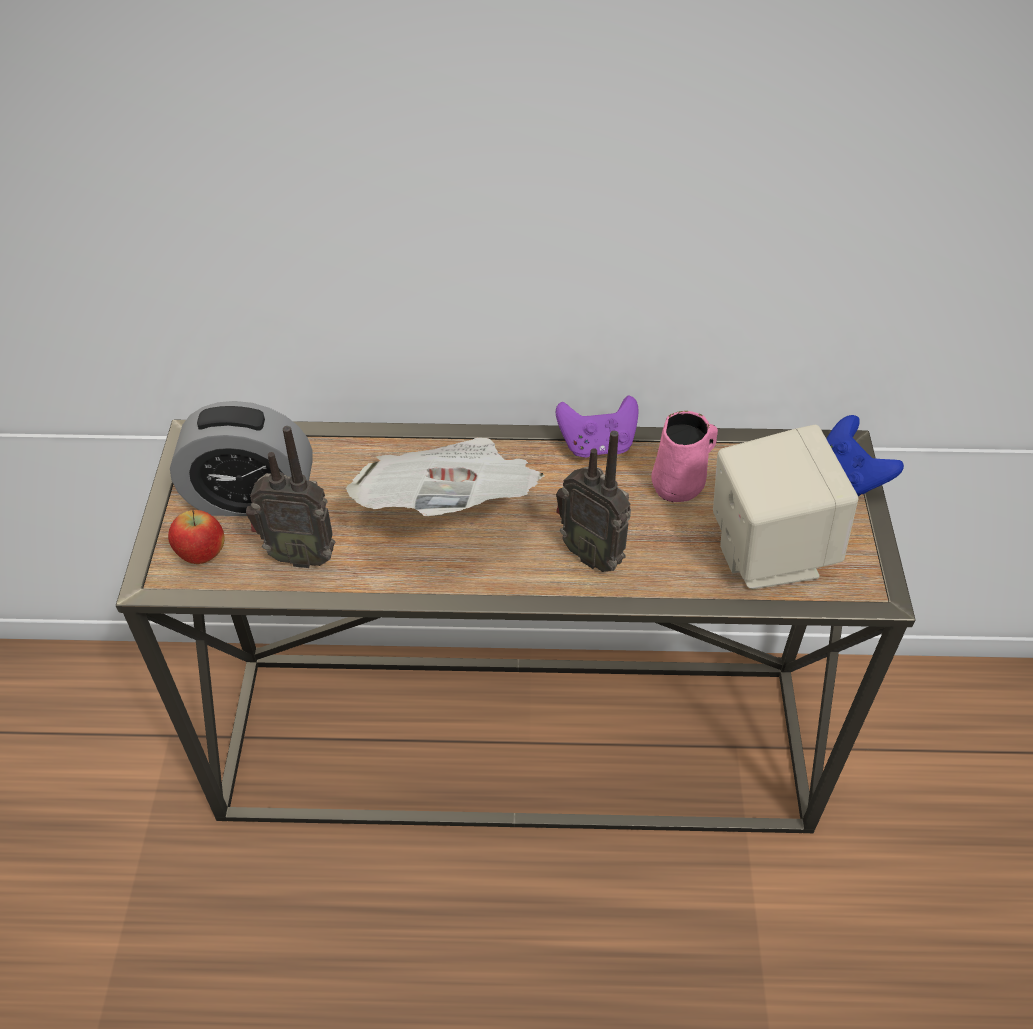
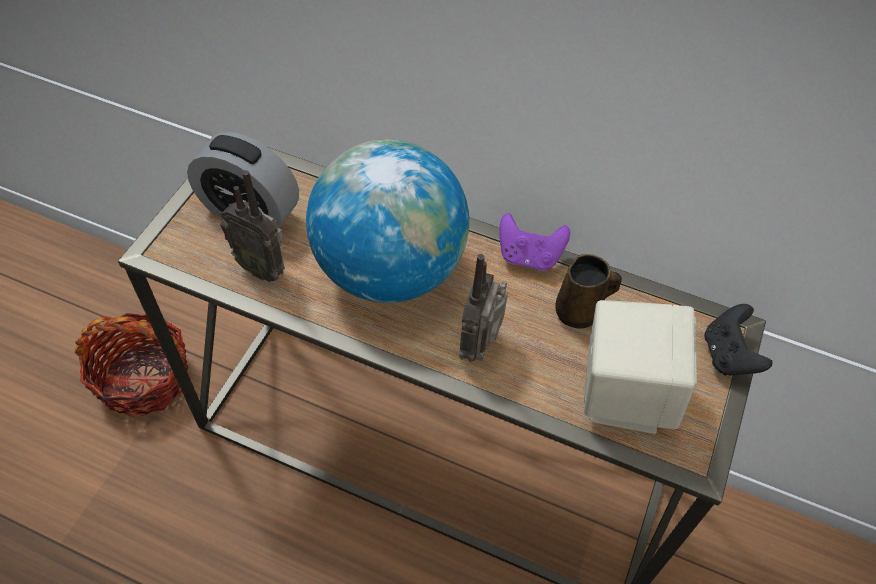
camera: 20 degrees right, 5 degrees up
(116, 788) = (144, 379): none -> basket
(202, 555) = (194, 243): apple -> none
(450, 508) = (389, 269): newspaper -> globe
(593, 553) = (480, 345): radio -> radio turned 45 degrees clockwise
(680, 484) = (580, 312): pink mug -> brown mug
(850, 476) = (728, 355): blue game controller -> black game controller

